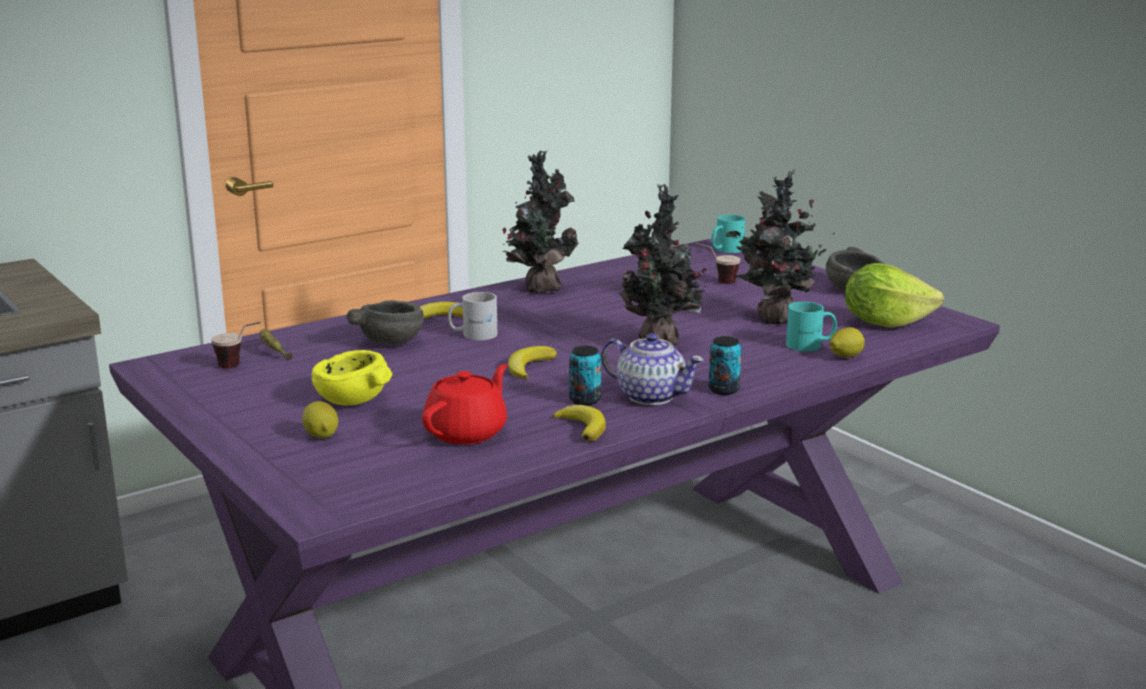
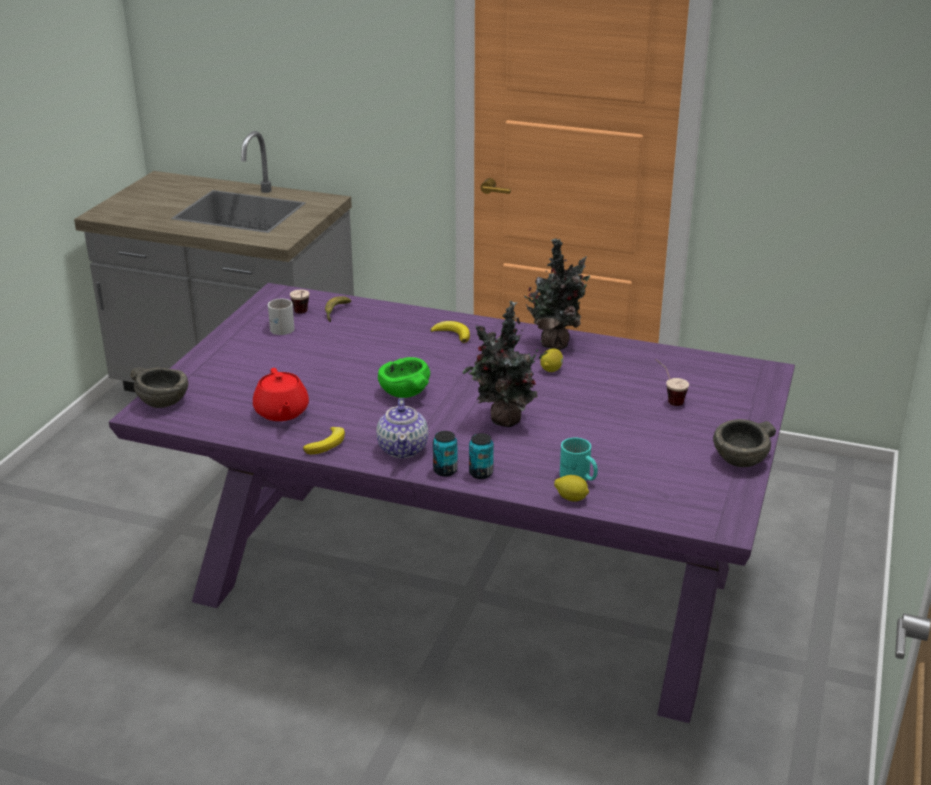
camera: 55 degrees right, 10 degrees up
(321, 435) = (235, 374): lemon -> lemon (551, 369)
(352, 400) = (290, 363): yellow bowl -> none
(391, 341) = (393, 336): grey bowl -> grey bowl (163, 401)
(467, 432) = (281, 412): red teapot -> red teapot turned 75 degrees clockwise
(473, 334) = (438, 355): white mug -> white mug (280, 327)
(529, 367) = (404, 393): banana -> green bowl
(585, 400) = (370, 430): can -> can (481, 473)
(725, 250) = (757, 376): turquoise mug -> none
(772, 319) = (614, 446): potted plant -> none
(885, 323) = (674, 495): lettuce -> none

